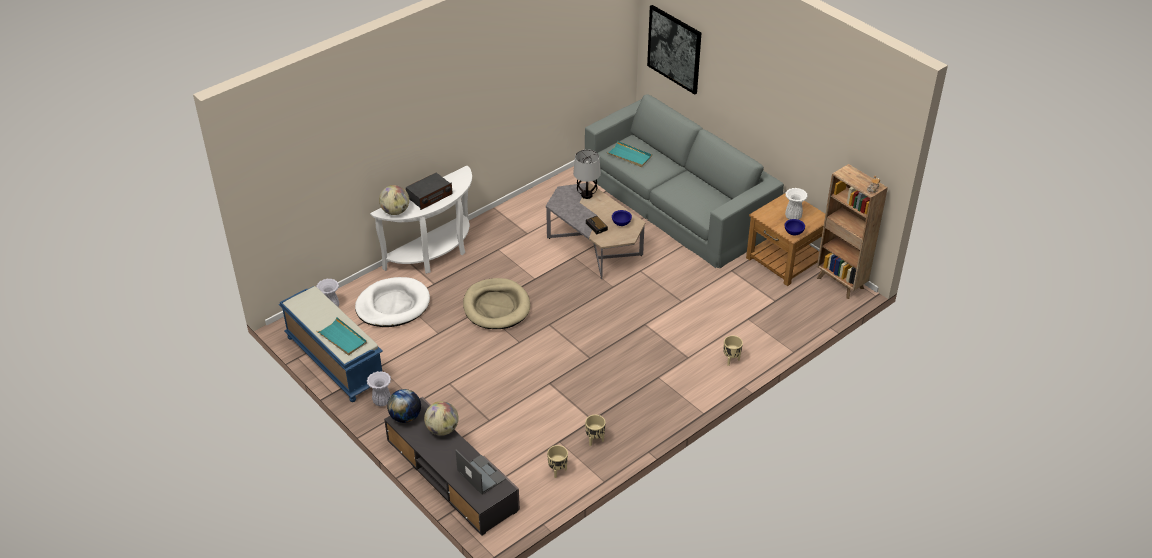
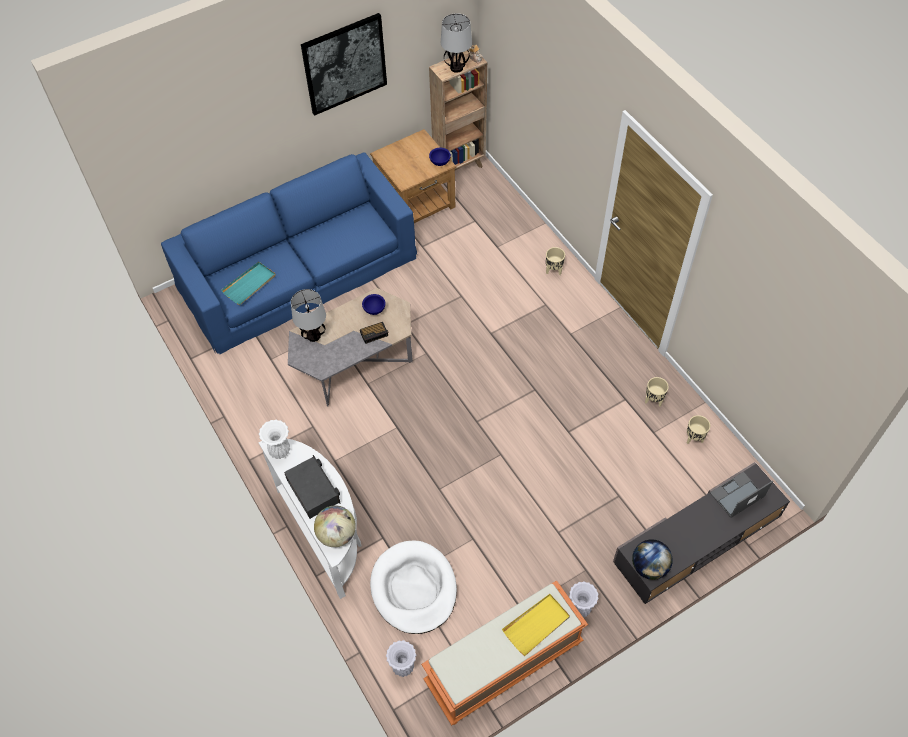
camera: 80 degrees left, 15 degrees up
(334, 360) = (503, 664): blue bench -> orange bench
(342, 338) = (536, 625): turquoise tray -> yellow tray
(442, 429) = (670, 528): globe -> none
(496, 306) = (437, 472): beige dog bed -> none
(674, 49) = (175, 161): picture -> picture (344, 64)
(678, 202) = (298, 271): grey sofa -> blue sofa
(793, 217) = (415, 158): white vase -> white vase (280, 451)
(853, 179) = (456, 68): none -> table lamp

